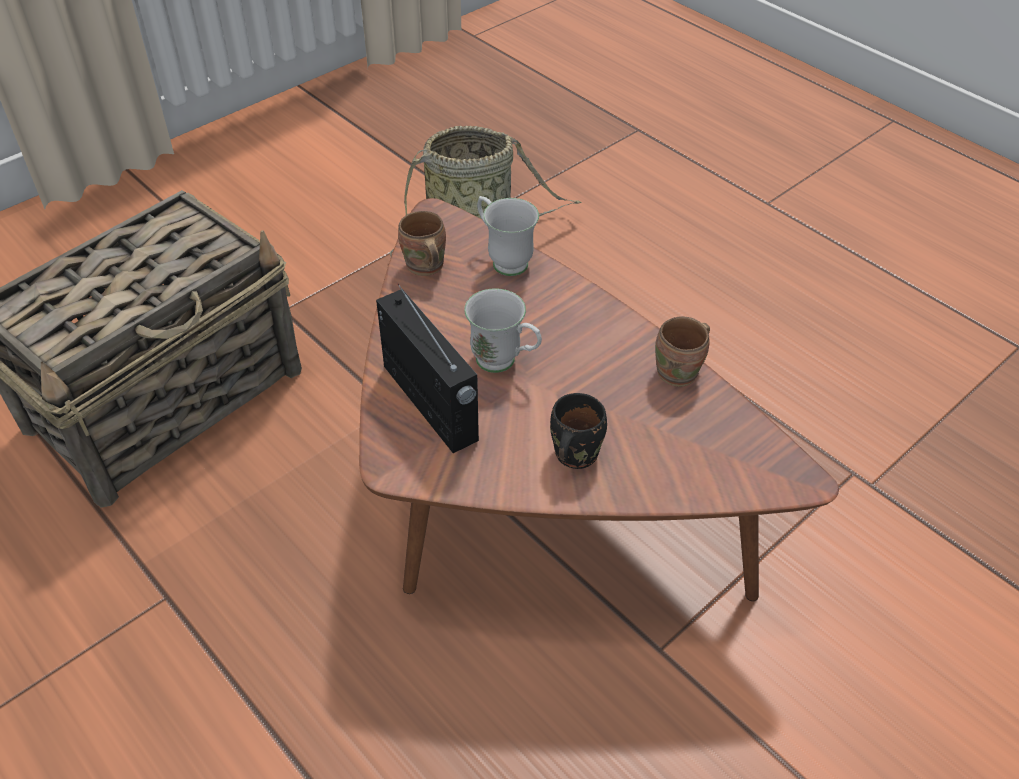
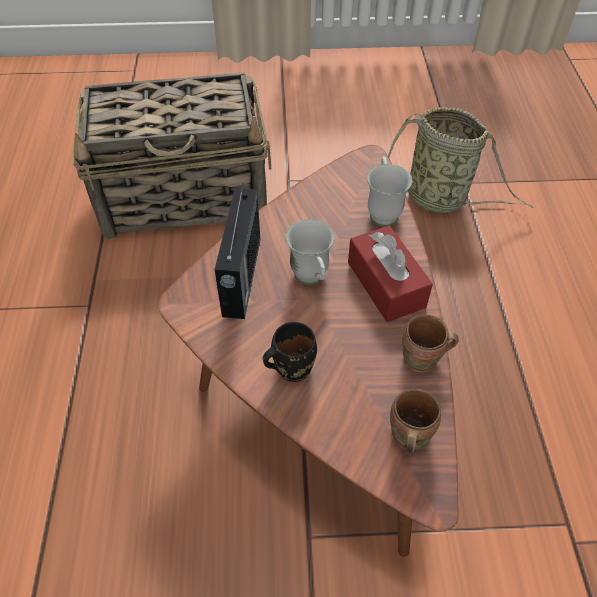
camera: 40 degrees right, 5 degrees up
(423, 268) = (327, 189): brown mug -> brown mug (407, 436)
(579, 326) = (386, 284): none -> red tissue box

